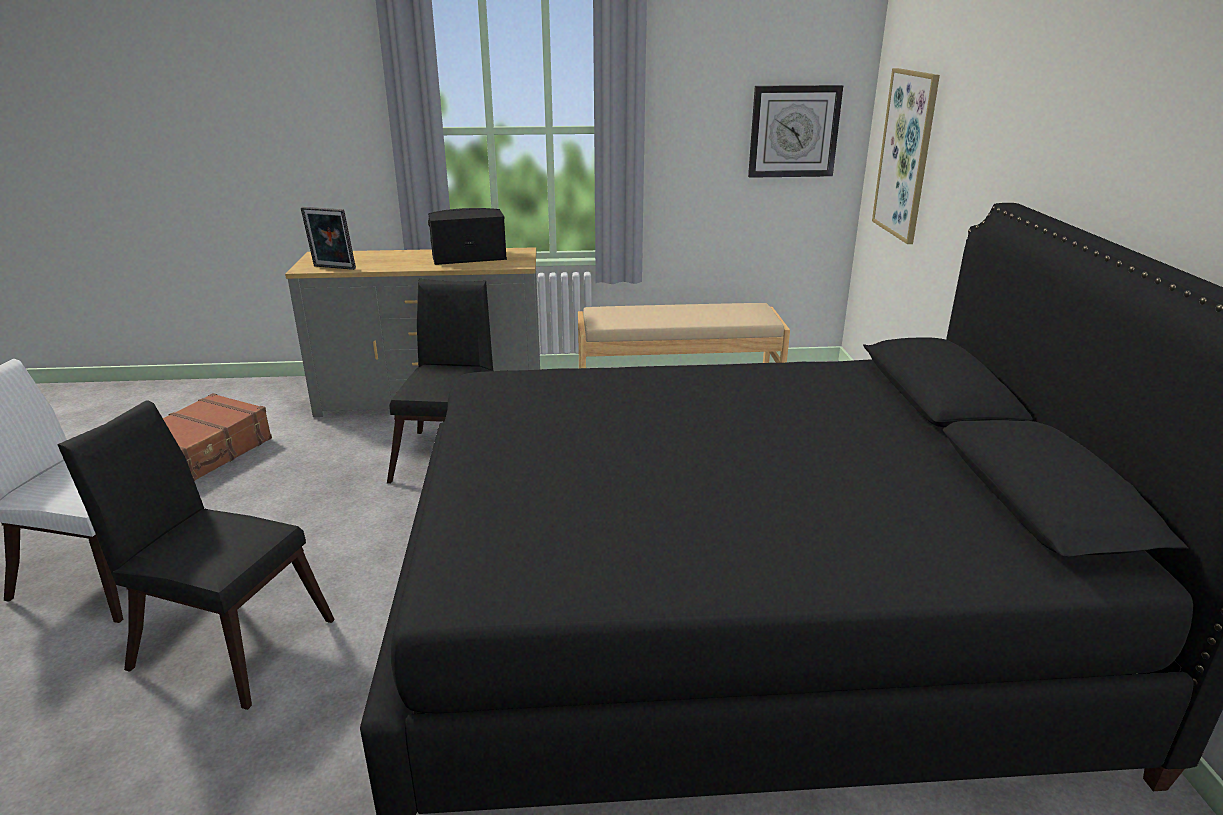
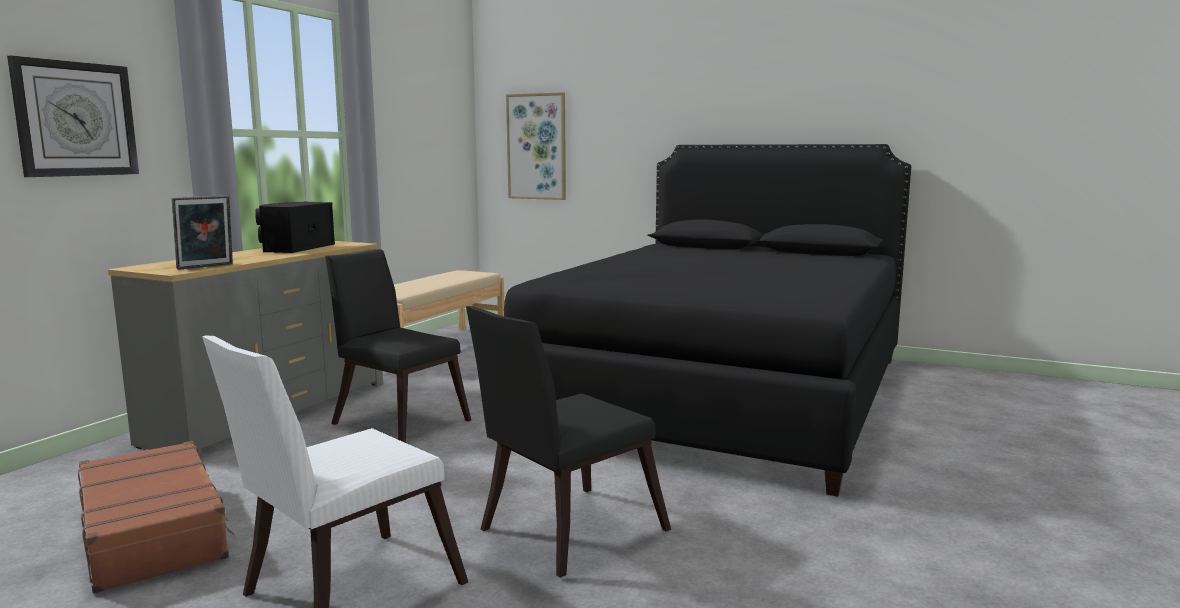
camera: 60 degrees left, 15 degrees down
(793, 131) = (443, 140): wall clock -> wall clock (75, 119)

